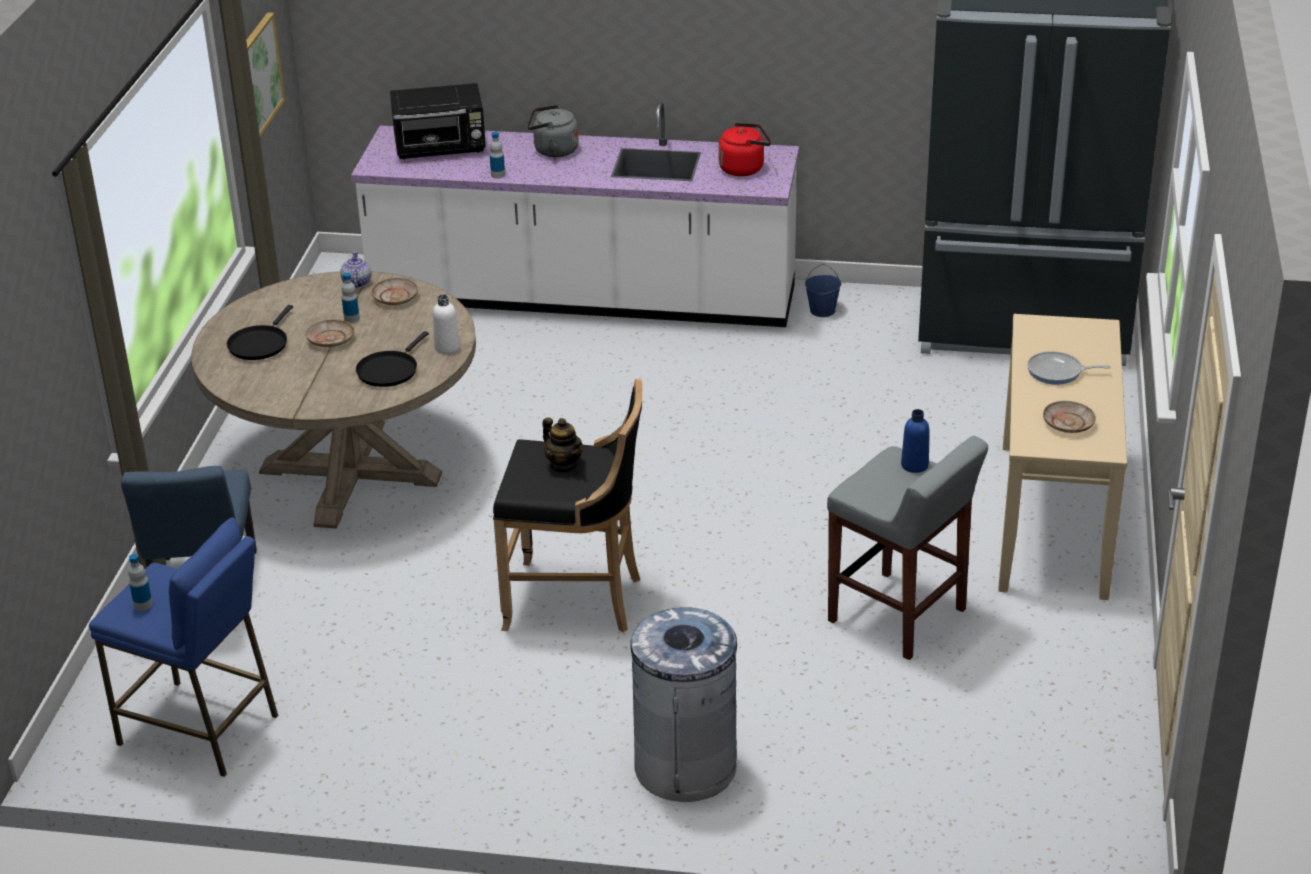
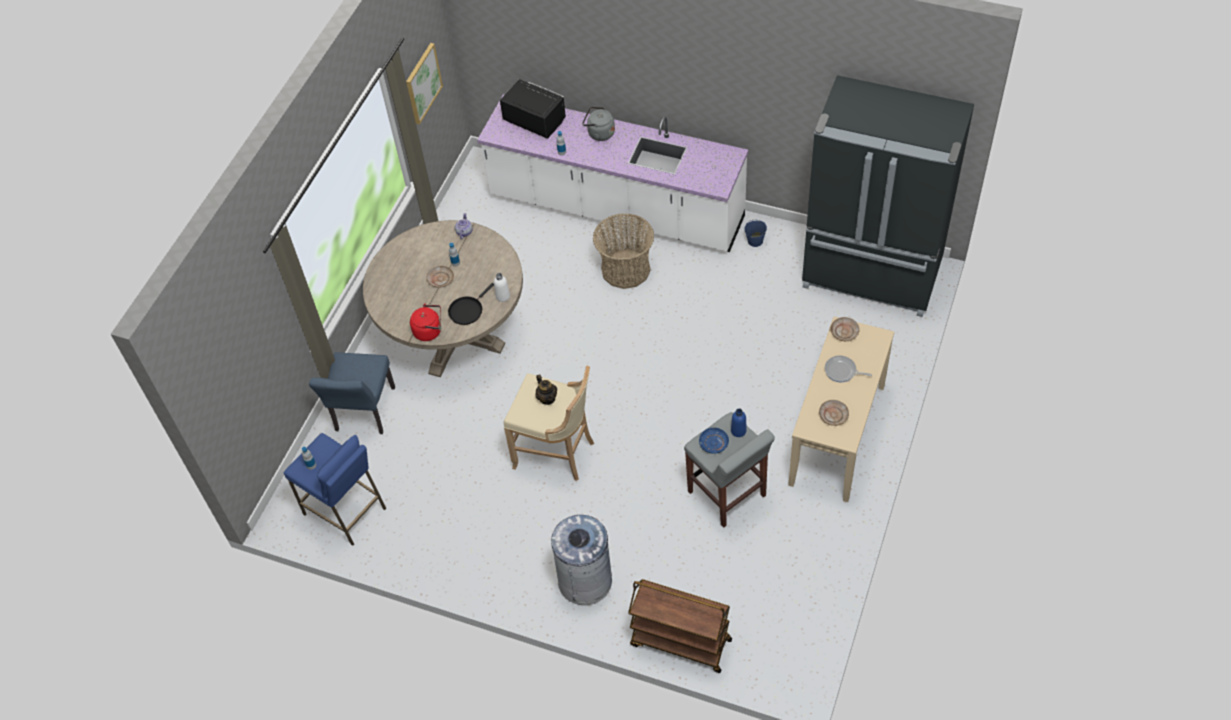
camera: 15 degrees right, 20 degrees up
(259, 344) = (401, 277): black frying pan -> none
(395, 297) = (483, 248): beige plate -> beige plate (844, 332)
(441, 148) = (534, 121): black microwave -> black microwave turned 150 degrees counterclockwise
(577, 601) = (557, 453): black stool -> beige stool
(622, 363) = (626, 269): none -> basket
(744, 168) = (709, 166): red kettle -> red kettle (429, 331)
(878, 485) = (713, 443): none -> blue plate
(892, 830) = (680, 642): none -> brown cart

